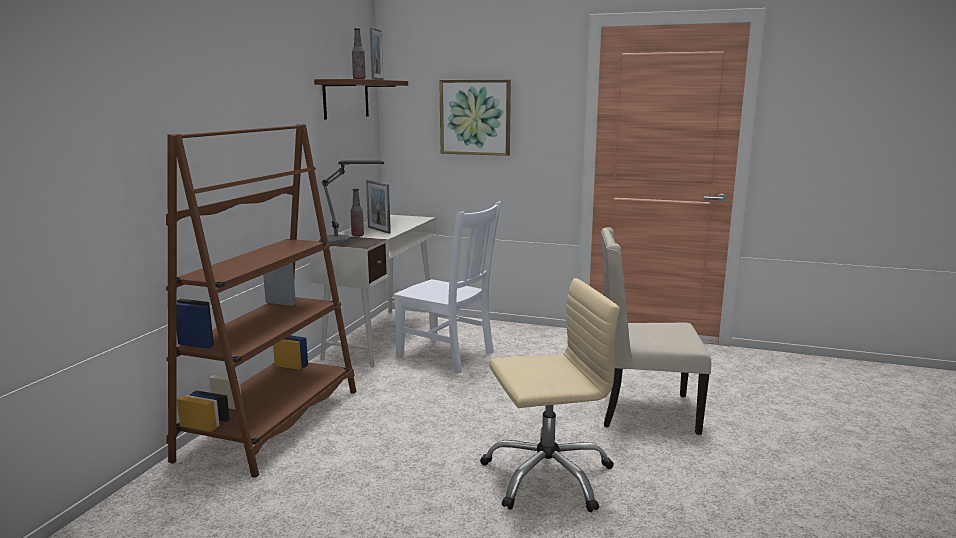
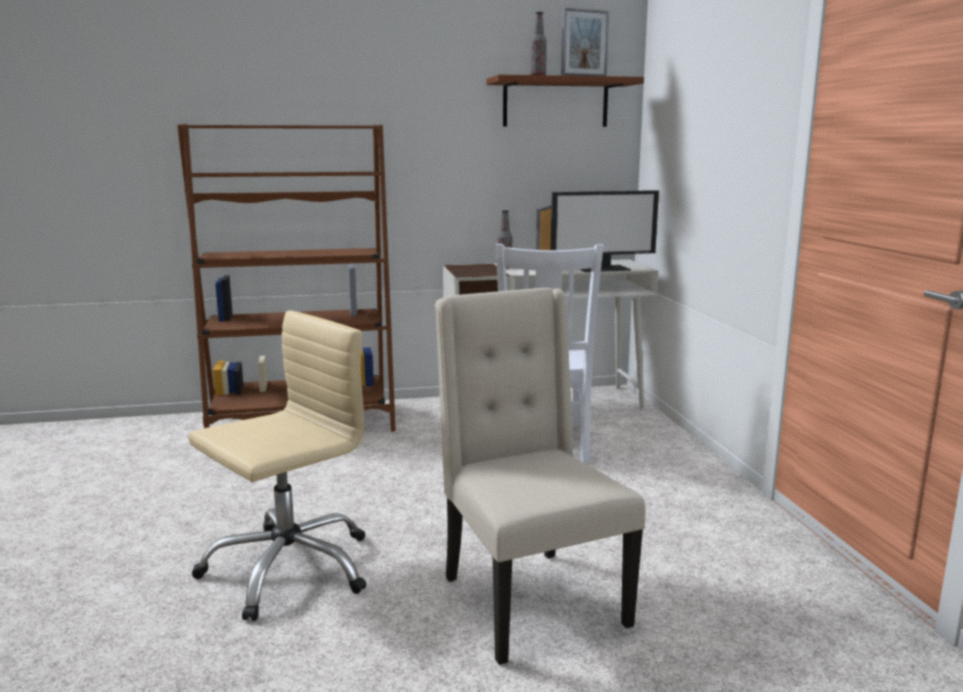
camera: 60 degrees right, 0 degrees up
(344, 241) = (471, 269): table lamp -> none
(408, 222) = (603, 268): none -> monitor
(475, 117) = (702, 126): picture -> none
(547, 475) = (288, 568): beige office chair -> beige office chair turned 90 degrees counterclockwise

